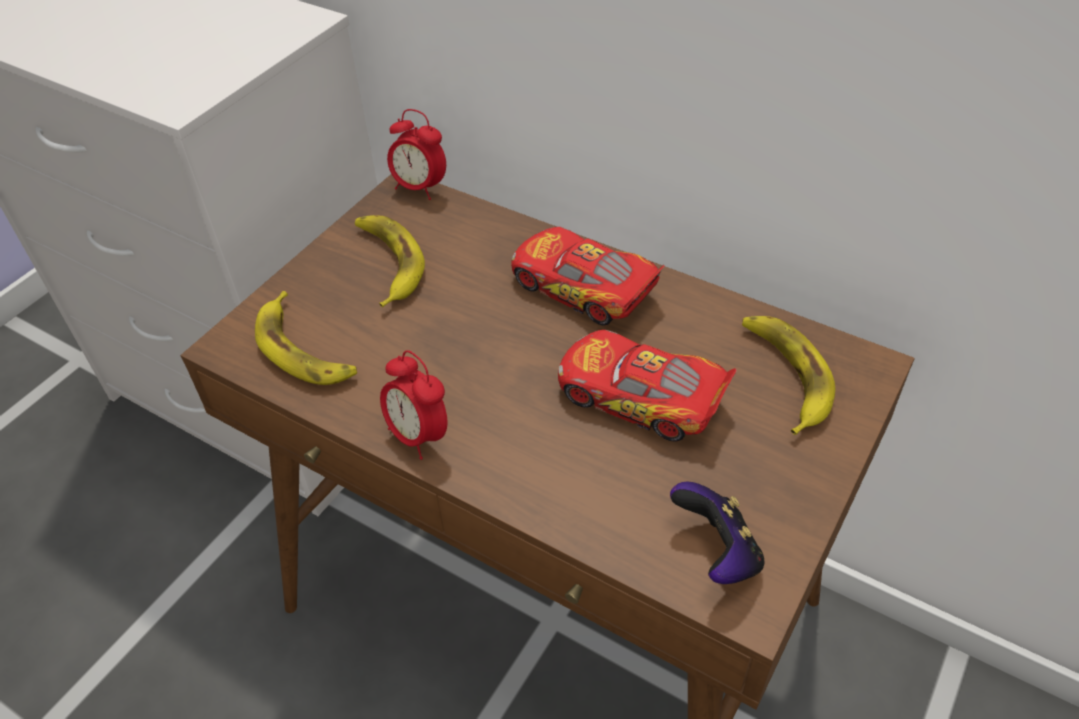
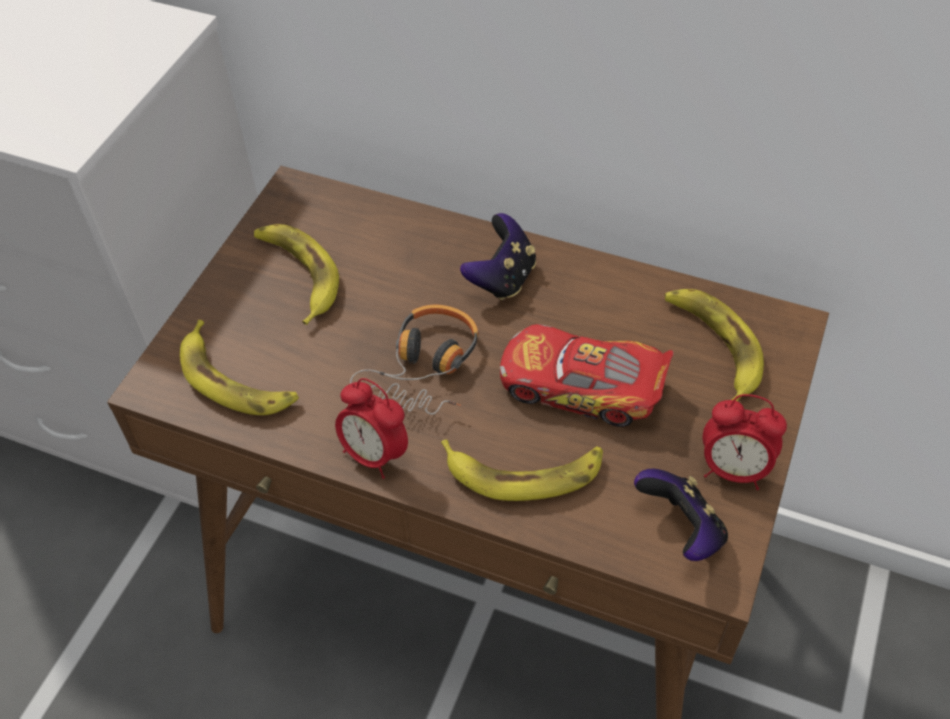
camera: 10 degrees left, 5 degrees up
(420, 188) = (310, 186): alarm clock -> alarm clock (733, 470)
(488, 361) = (425, 368): none -> headphones
(564, 472) = (524, 471): none -> banana
(583, 288) = (502, 278): toy car -> game controller

